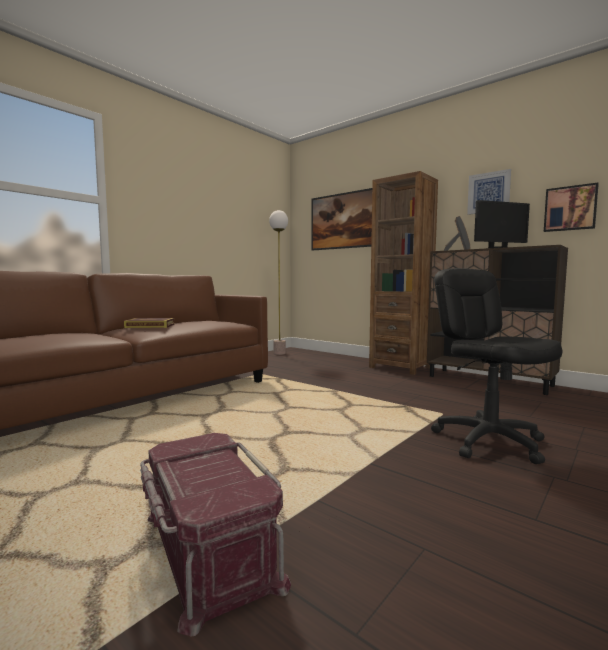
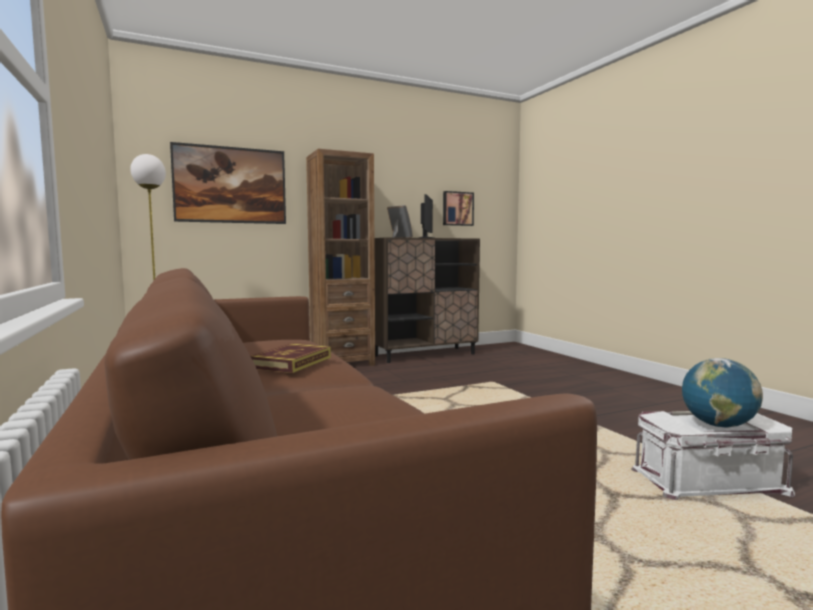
camera: 65 degrees left, 0 degrees up
(193, 471) = (718, 425): none -> globe
(207, 549) = (709, 482): red storage box -> white storage box
(488, 192) = (402, 184): picture -> none
(489, 441) = (553, 385): black office chair -> none

